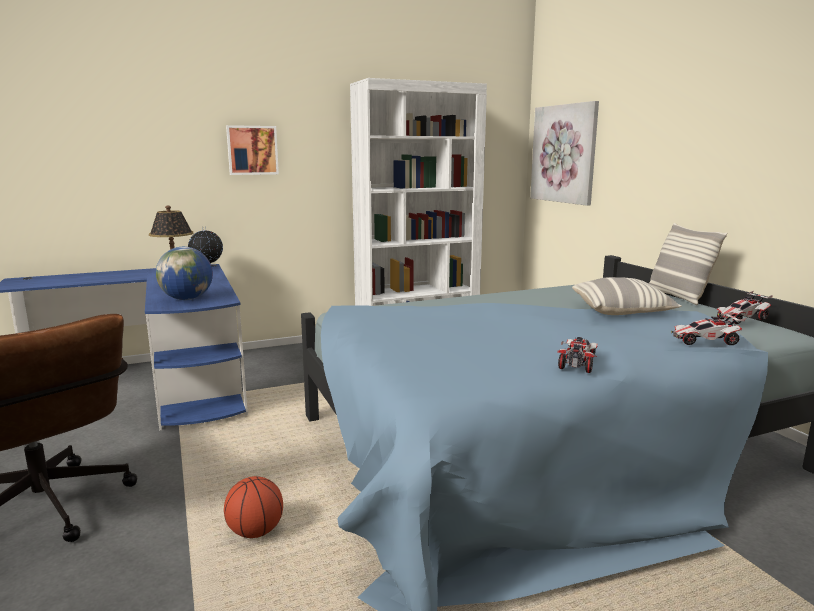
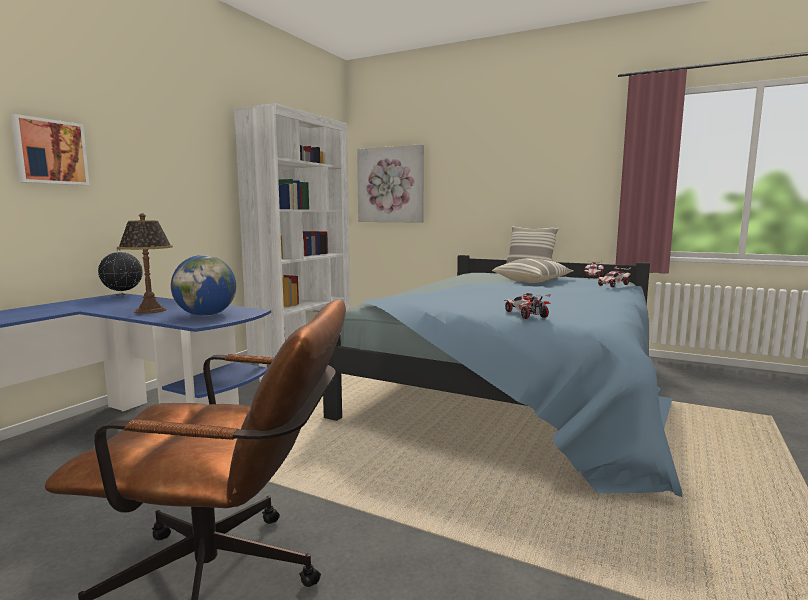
camera: 40 degrees left, 5 degrees down
(252, 150) = (149, 165): picture -> picture (50, 152)
(255, 532) = (452, 499): basketball -> none
(577, 363) = (604, 299): toy car -> toy car (525, 315)

